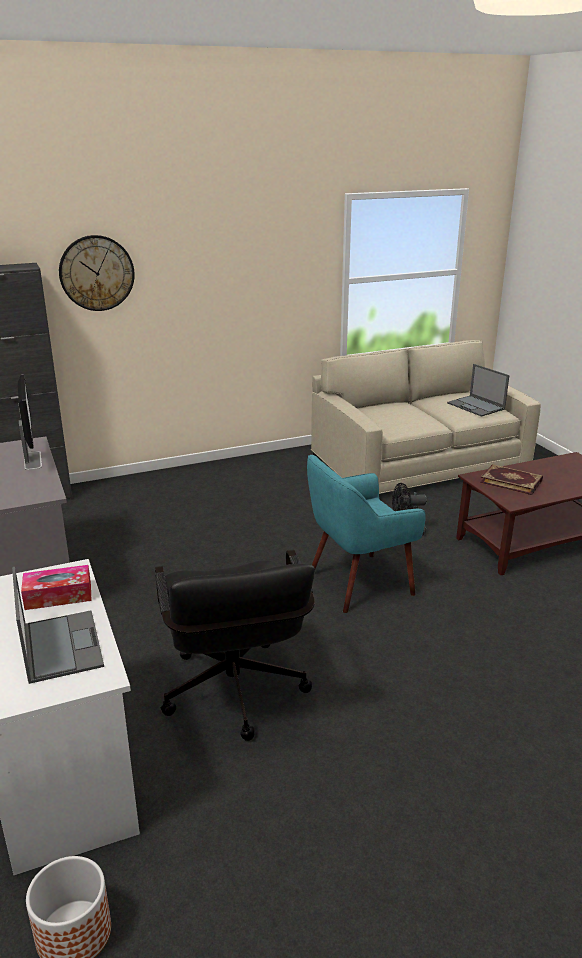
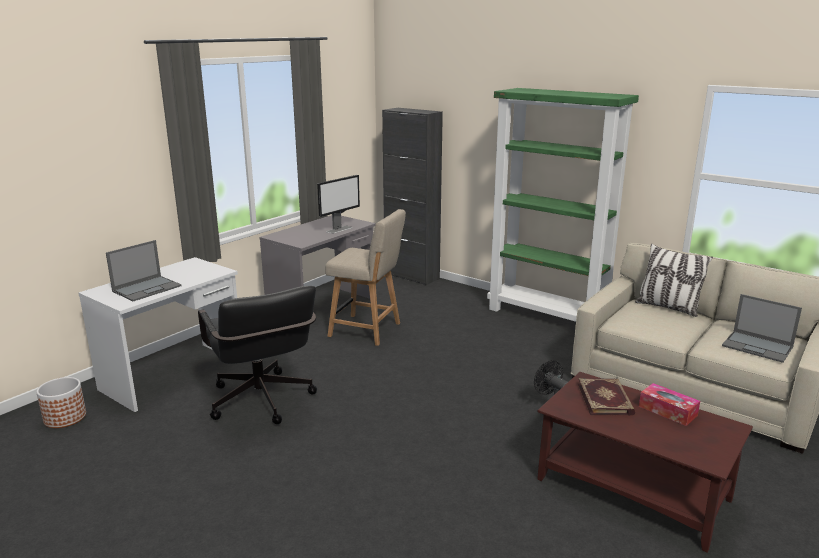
camera: 60 degrees right, 5 degrees down
(58, 596) = (193, 275): tissue box -> tissue box (667, 411)
(96, 273) = (479, 126): wall clock -> none
(136, 570) = (368, 330): none -> beige chair
(236, 698) = (263, 404): black office chair -> black office chair turned 75 degrees counterclockwise
(239, 468) = (547, 317): none -> green bookcase
(358, 583) = (441, 411): turquoise armchair -> none
(383, 406) = (668, 307): none -> pillow
(476, 406) = (758, 347): laptop -> laptop turned 75 degrees counterclockwise

